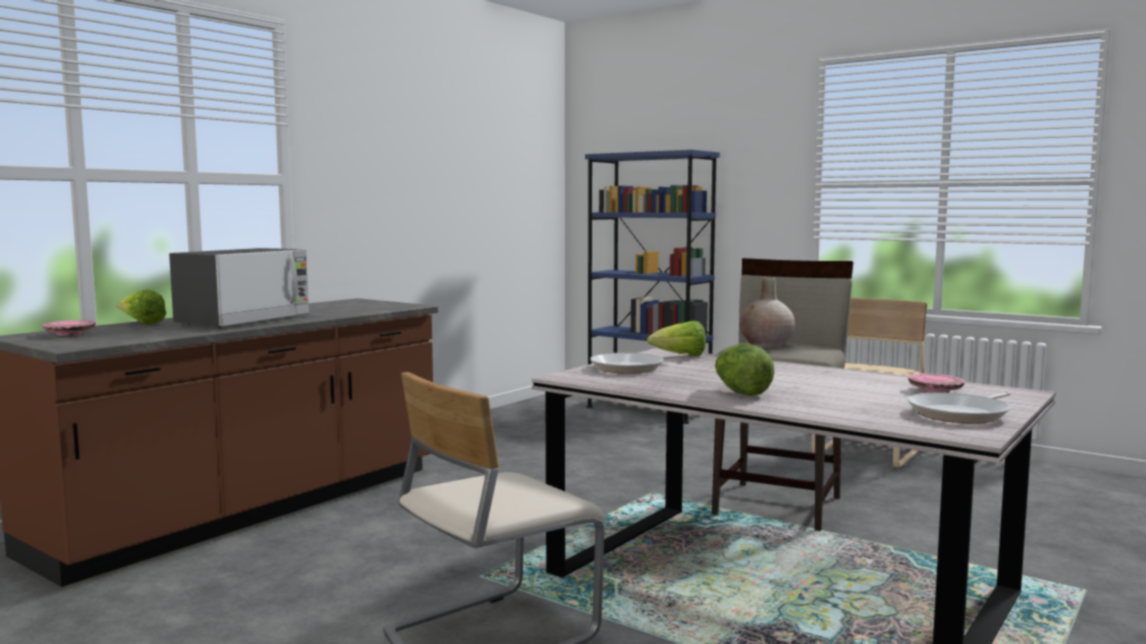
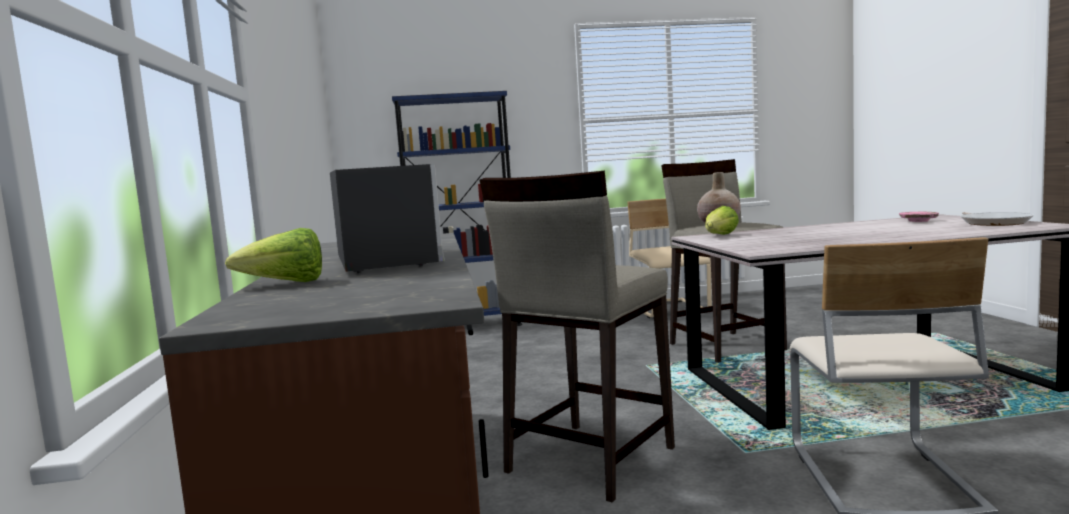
camera: 45 degrees left, 0 degrees up
(70, 334) = (295, 303): pink plate -> none
(396, 532) = (588, 460): none -> beige stool
(631, 368) = (749, 242): frying pan -> none
(741, 393) = (883, 236): lettuce -> none

